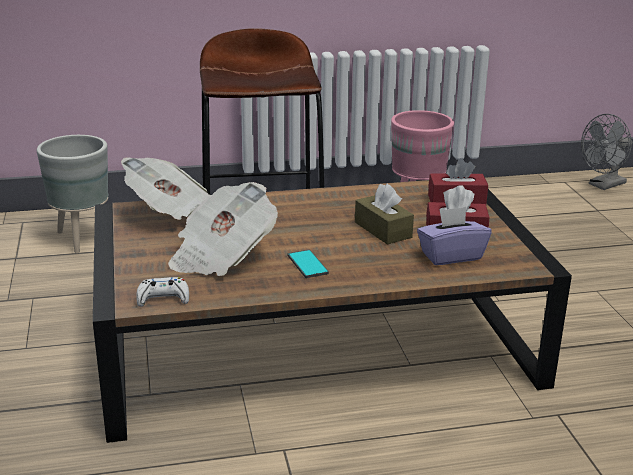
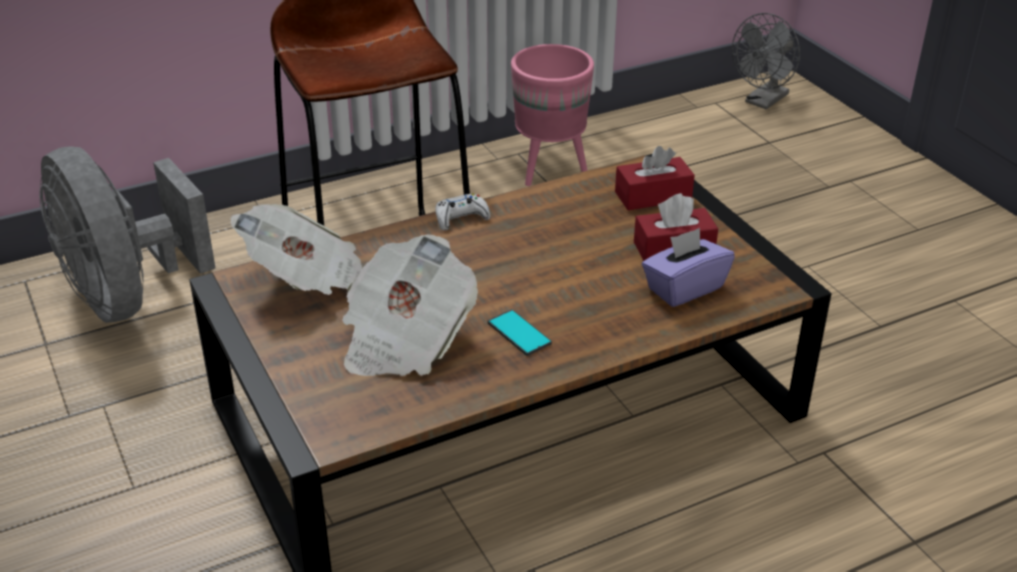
camera: 15 degrees left, 10 degrees up
(83, 239) = (128, 296): grey planter -> grey fan
(163, 298) = (365, 423): white game controller -> white game controller (461, 218)
(383, 230) = (585, 260): brown tissue box -> none

